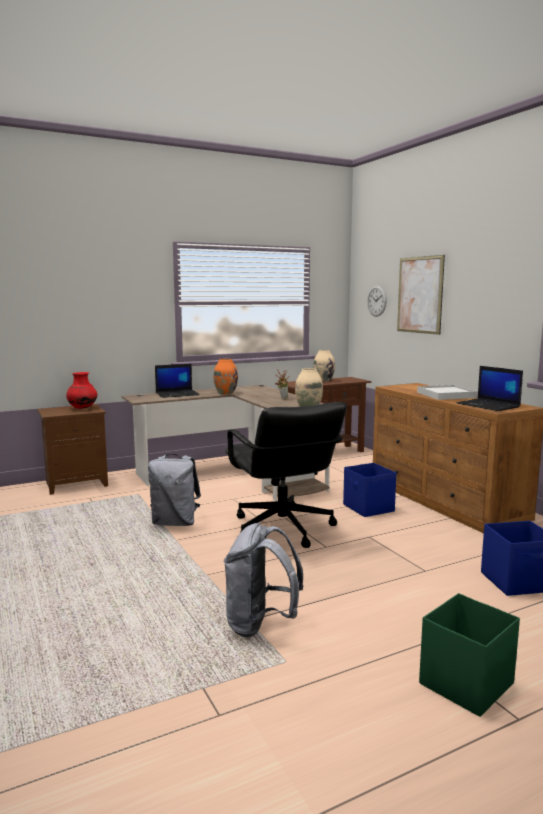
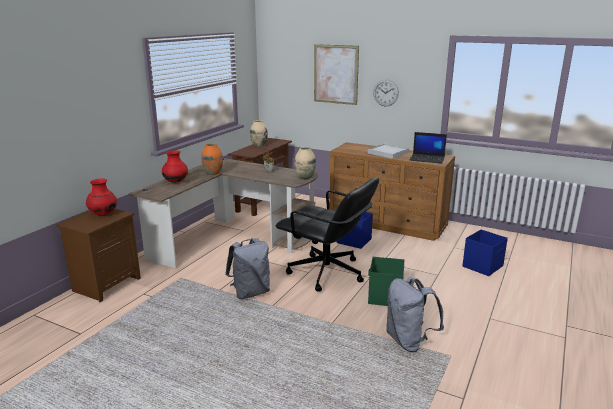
camera: 35 degrees left, 10 degrees up
(177, 394) = (176, 182): laptop -> red vase
(376, 301) = (290, 76): wall clock -> wall clock (385, 93)
(465, 684) = (530, 331): green storage box -> green storage box (385, 297)

